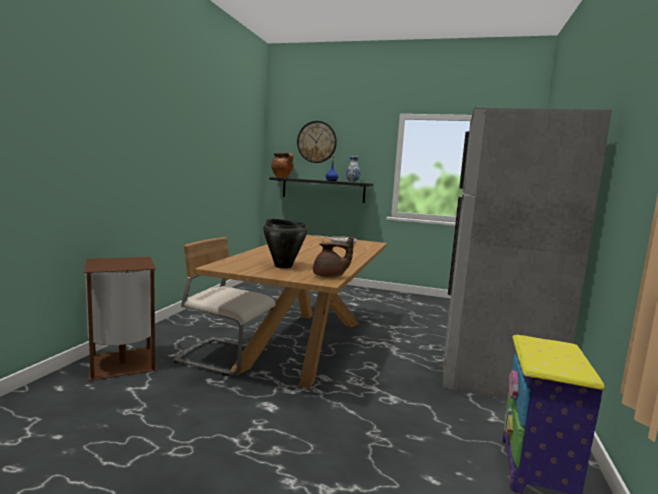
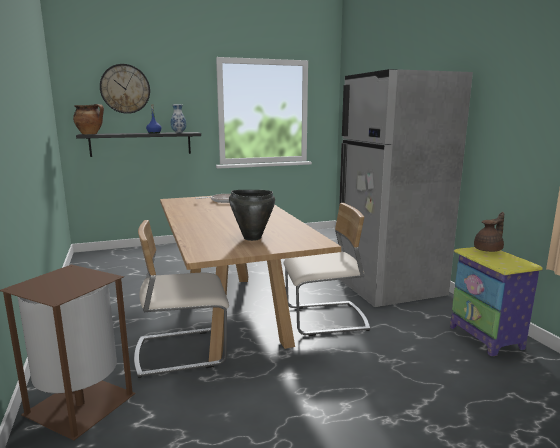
camera: 35 degrees left, 5 degrees up
(330, 276) = (311, 237): brown teapot -> brown teapot (489, 250)
(373, 379) = (326, 319): none -> beige chair

